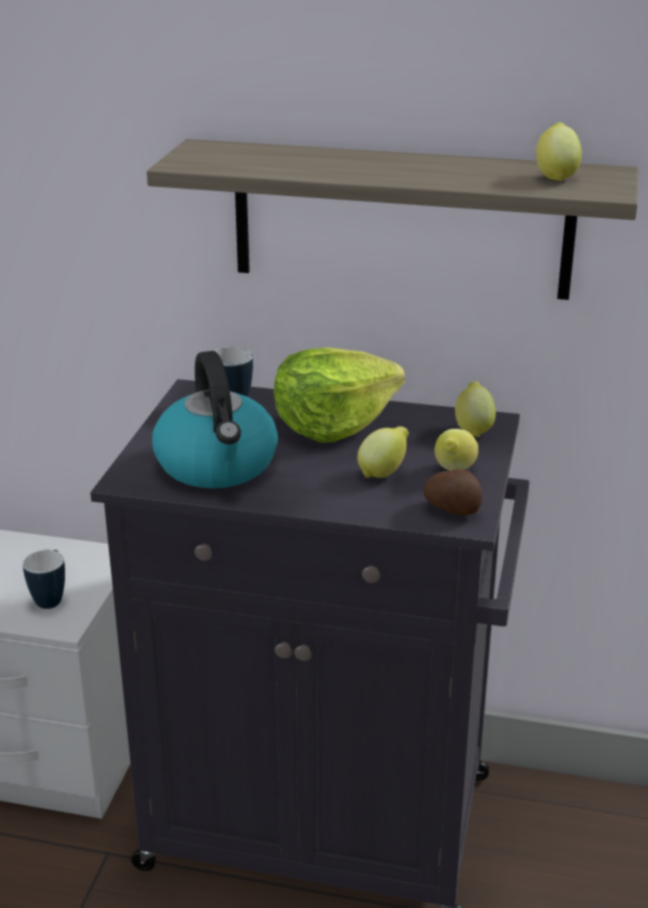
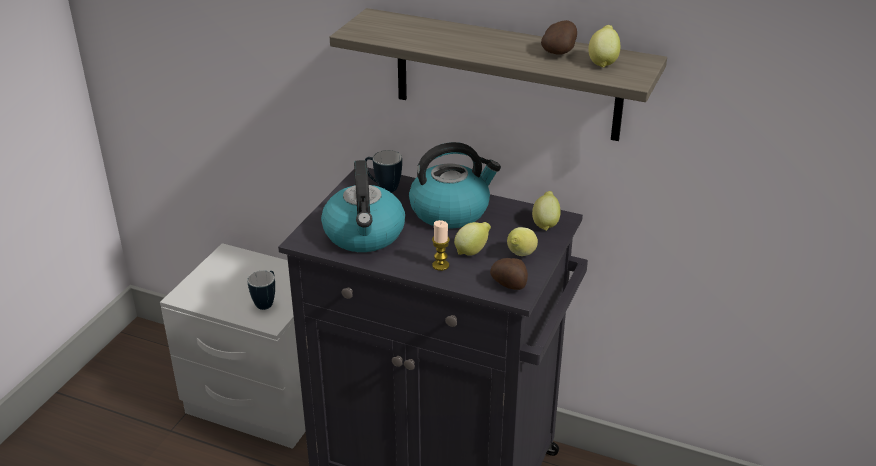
camera: 10 degrees right, 5 degrees up
(333, 424) = (451, 211): lettuce -> kettle
(343, 494) = (440, 265): none -> candle
(489, 169) = (560, 52): none -> potato

